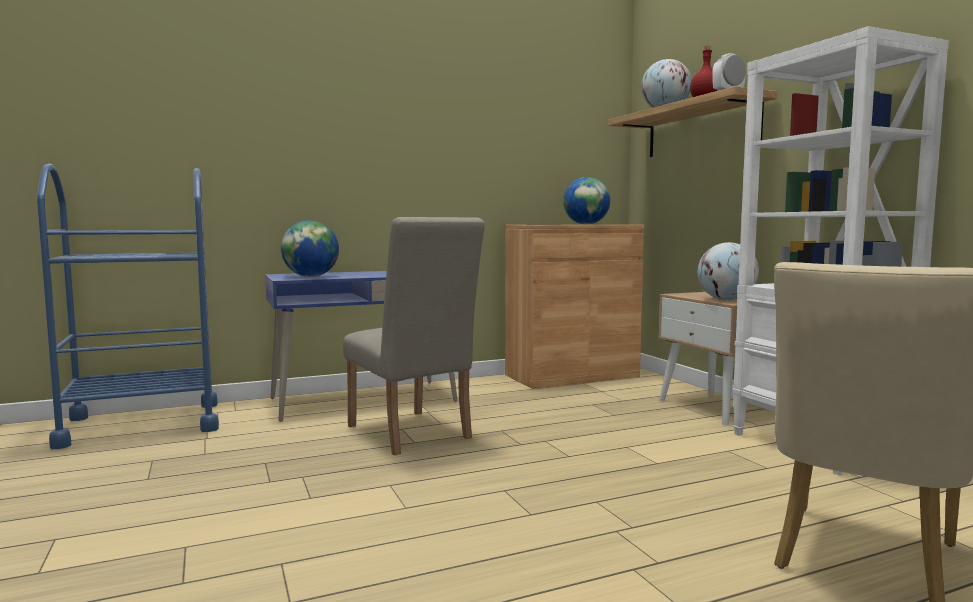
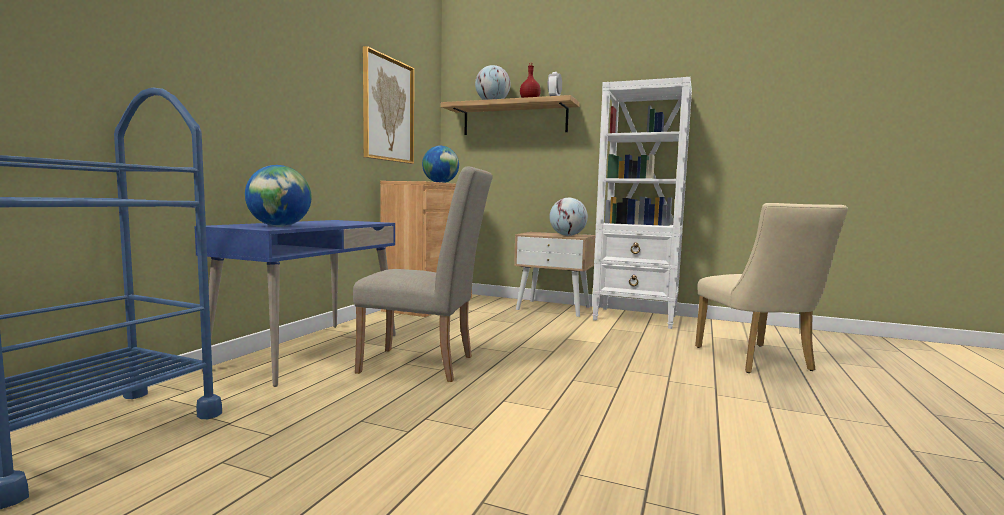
camera: 45 degrees left, 0 degrees up
(523, 141) = (388, 110): none -> picture

